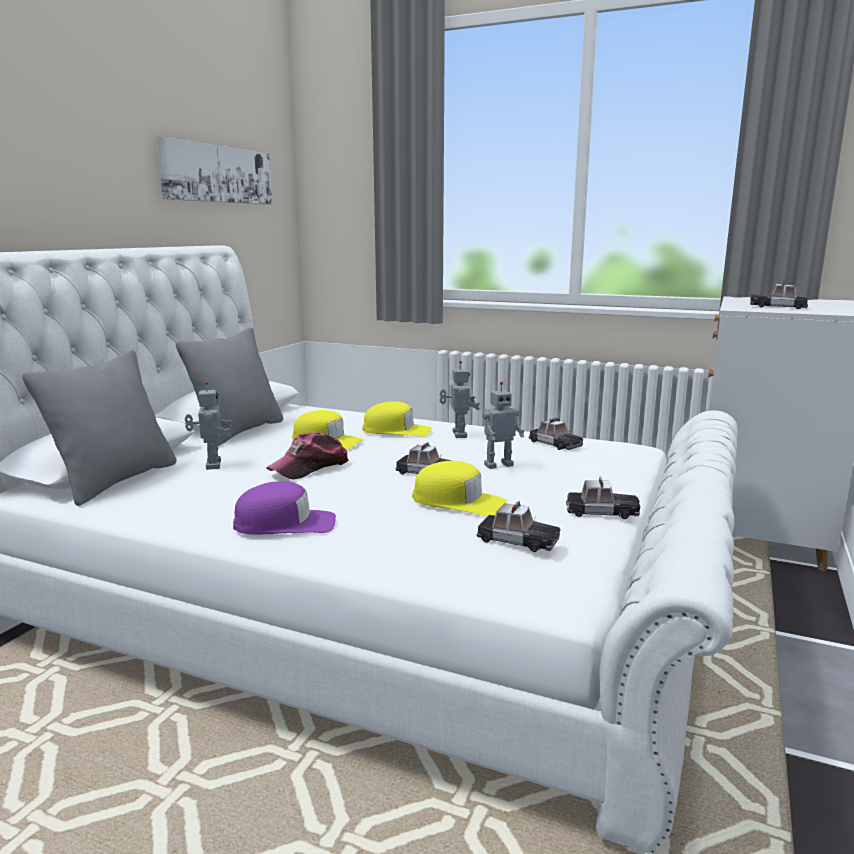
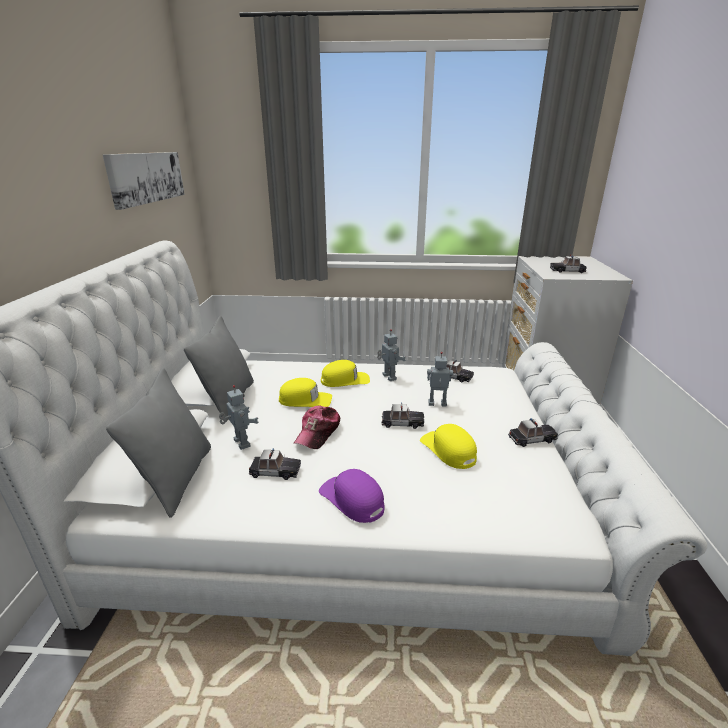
camera: 20 degrees left, 10 degrees up
(285, 524) = (352, 499): purple cap -> purple cap turned 105 degrees counterclockwise
(458, 502) = (448, 450): yellow cap -> yellow cap turned 120 degrees counterclockwise
(498, 465) = (437, 404): toy robot -> toy robot turned 135 degrees counterclockwise
(517, 540) = (513, 480): toy car -> toy car (275, 471)

